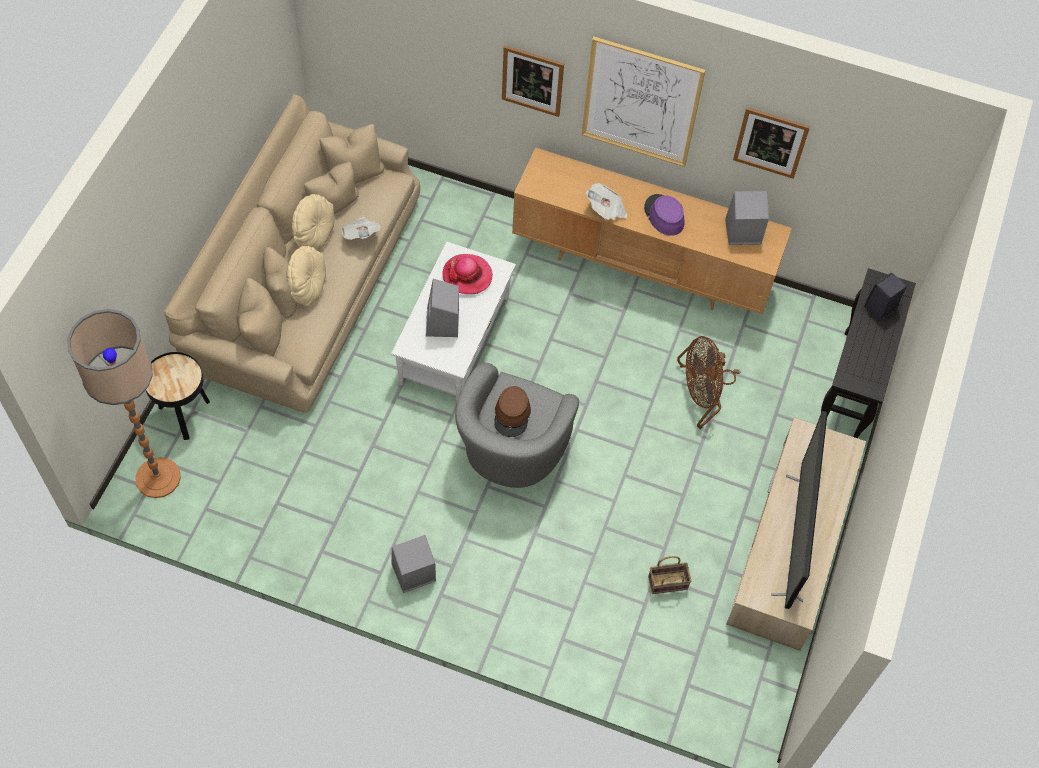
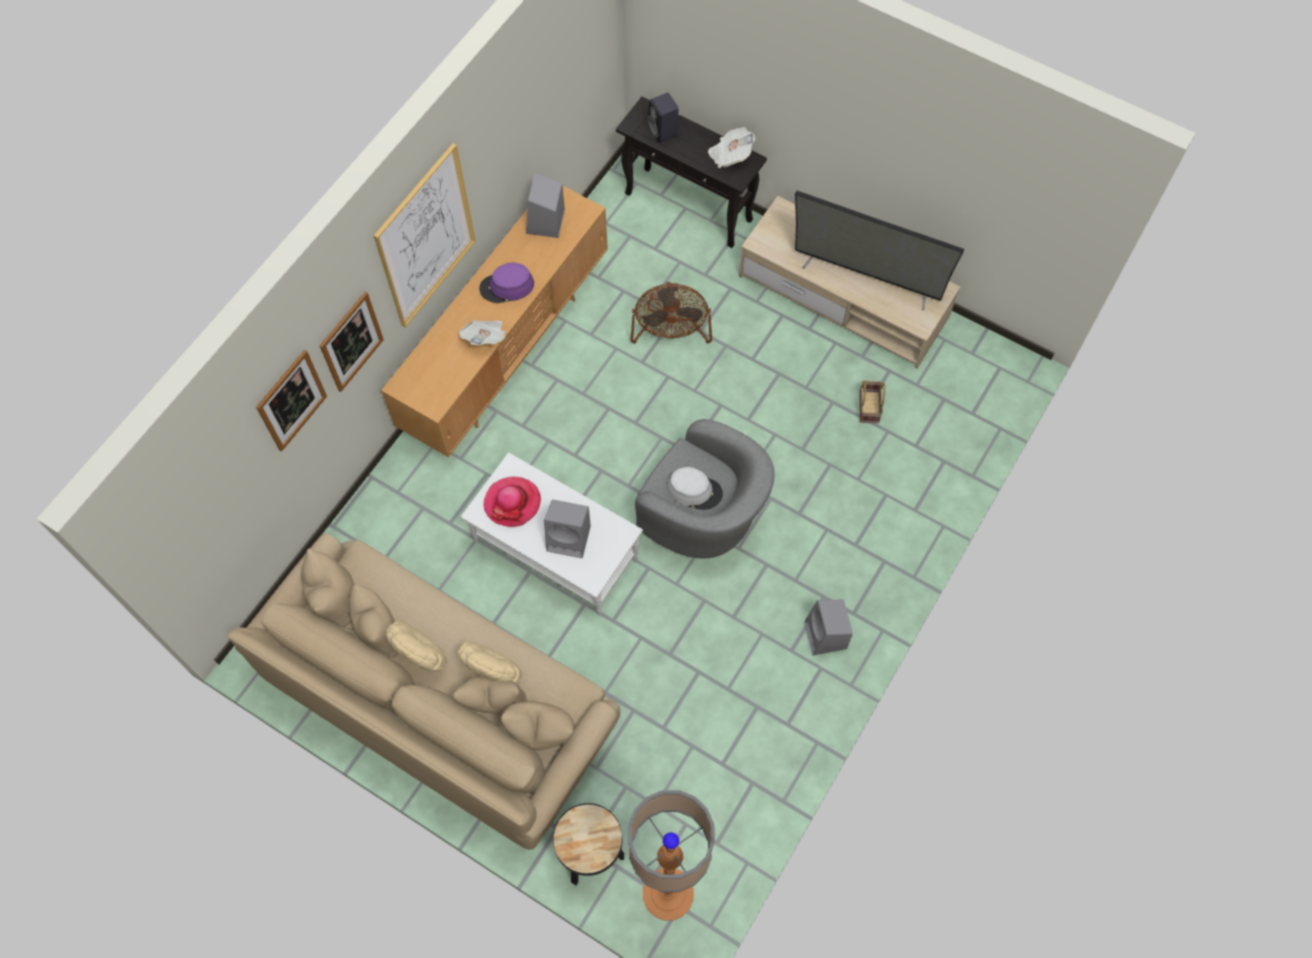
camera: 75 degrees left, 5 degrees up
(361, 234) = (429, 604): newspaper -> newspaper (730, 155)
(512, 414) = (694, 490): brown hat -> grey hat
(770, 142) = (512, 135): picture -> picture (291, 400)

